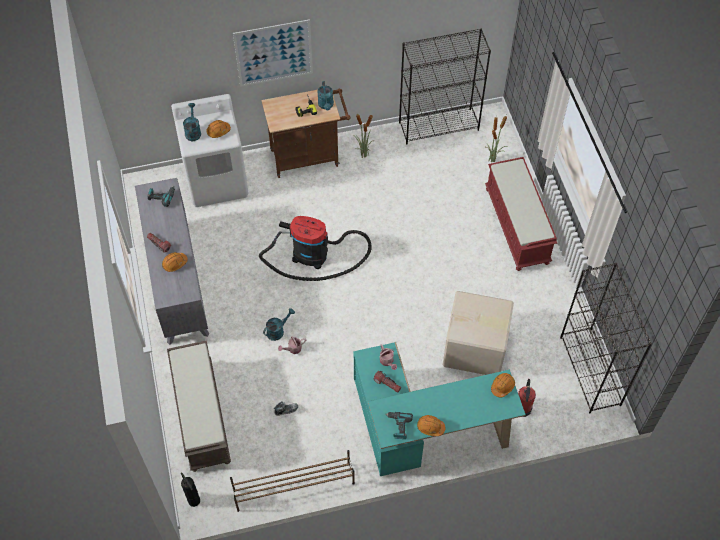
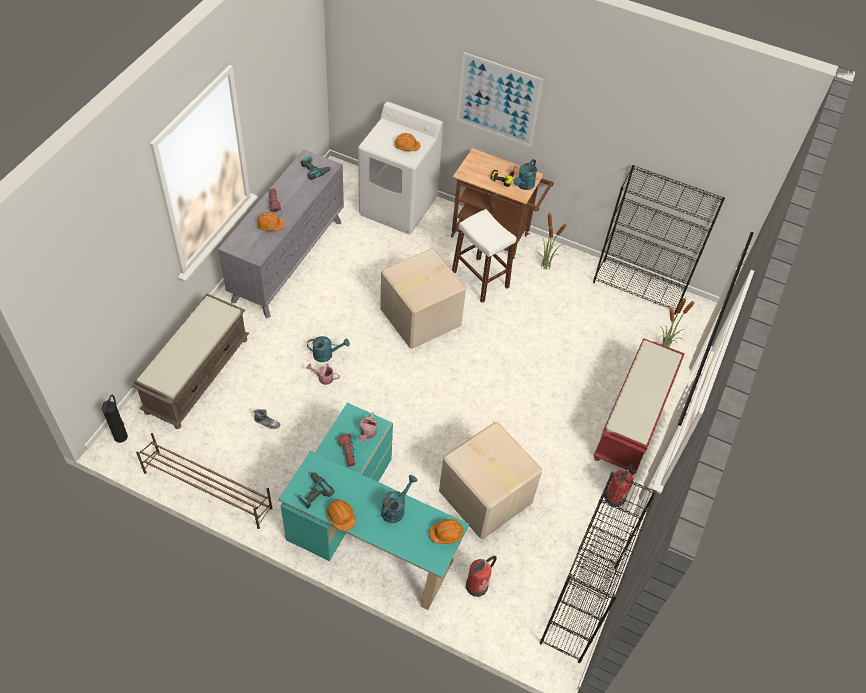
camera: 35 degrees right, 5 degrees down
(193, 131) = (386, 134): turquoise watering can -> turquoise watering can (396, 508)
(314, 255) = (419, 317): vacuum cleaner -> cardboard box
(329, 196) = (480, 279): none -> white stool
(551, 286) = (615, 497): none -> fire extinguisher

